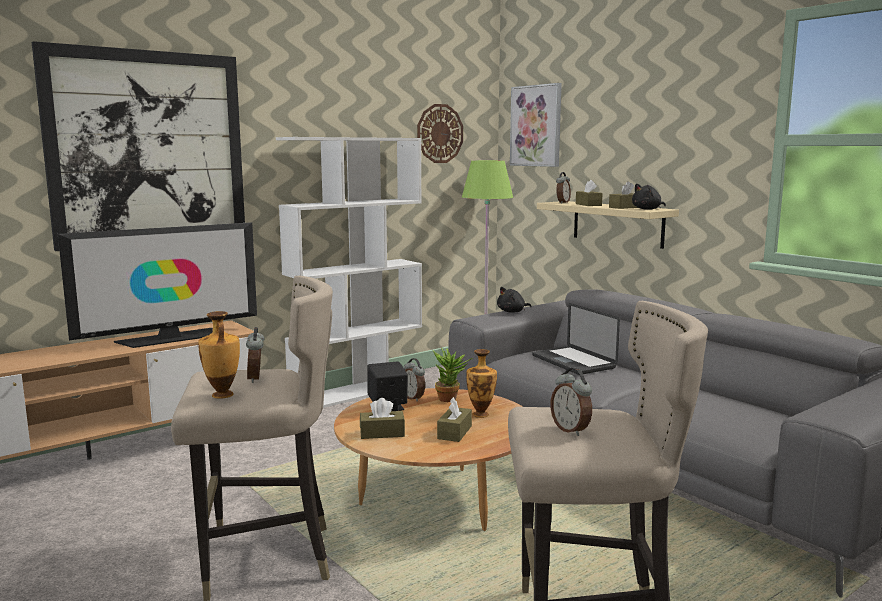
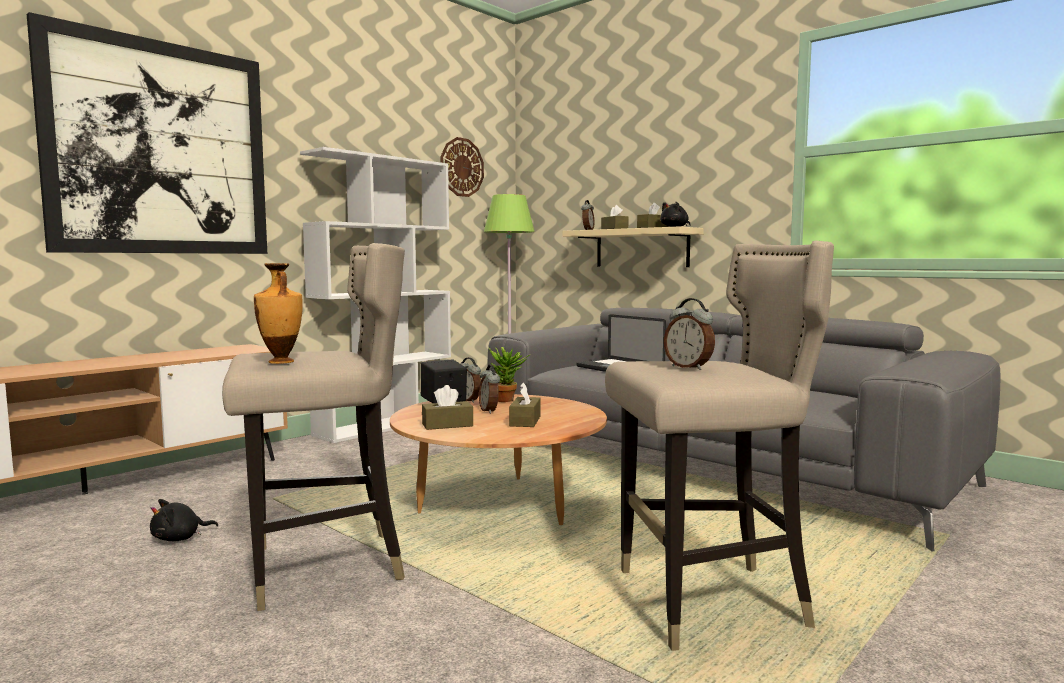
camera: 10 degrees left, 5 degrees down
(169, 338) = (184, 355): television -> none
(256, 378) = (315, 352): alarm clock -> alarm clock (489, 411)
(481, 414) = (545, 408): vase -> none
(512, 312) = (549, 329): black plush toy -> black plush toy (179, 538)
(536, 126) = (555, 162): picture -> none

